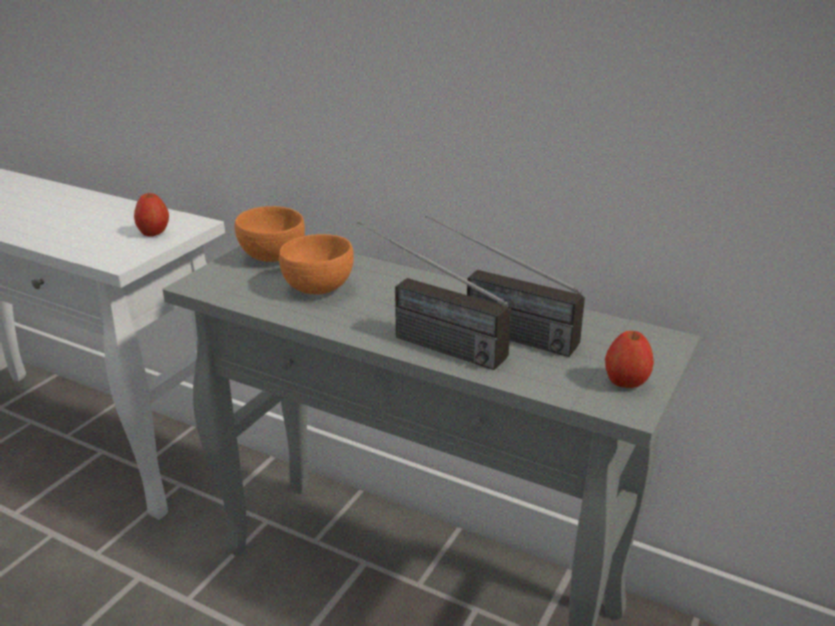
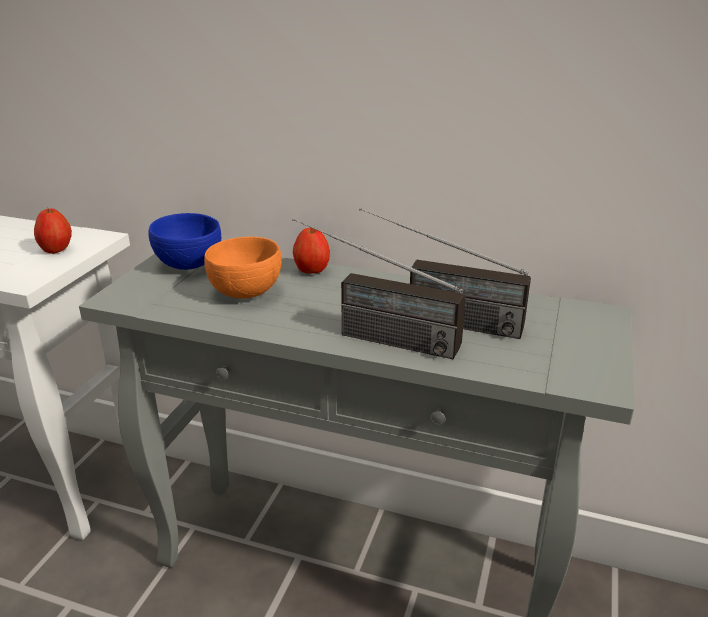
camera: 10 degrees left, 0 degrees up
(272, 257) = (188, 265): orange bowl -> blue bowl
(625, 383) = (585, 360): apple -> apple (311, 271)

